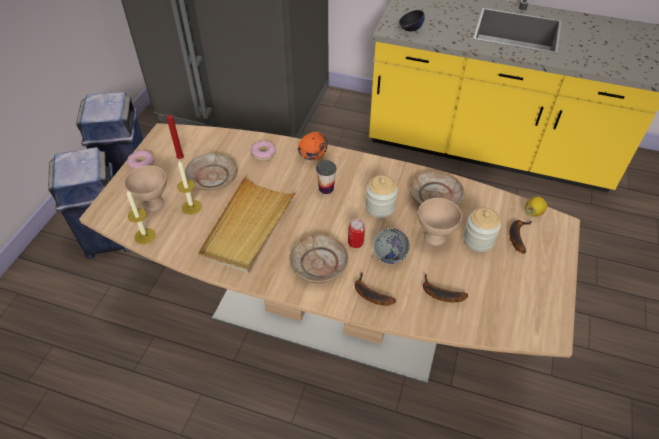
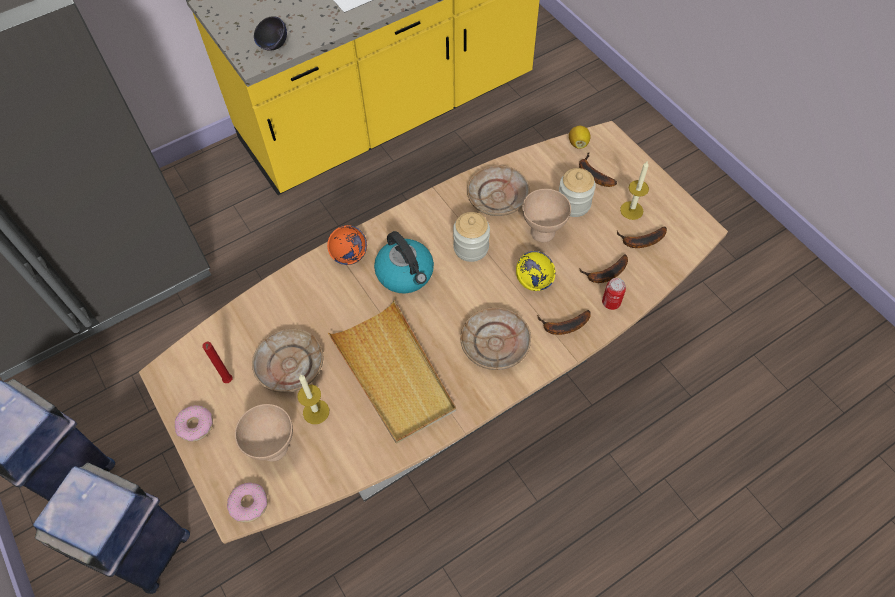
camera: 50 degrees left, 10 degrees up
(145, 236) = (316, 482): candle -> candle (631, 210)
(263, 154) = (302, 296): donut -> donut (249, 504)
(326, 188) = (406, 274): cup -> kettle
(355, 243) = (496, 296): can -> can (611, 302)
(389, 255) = (534, 280): grey bowl -> yellow bowl
(493, 299) = (641, 241): none -> banana

